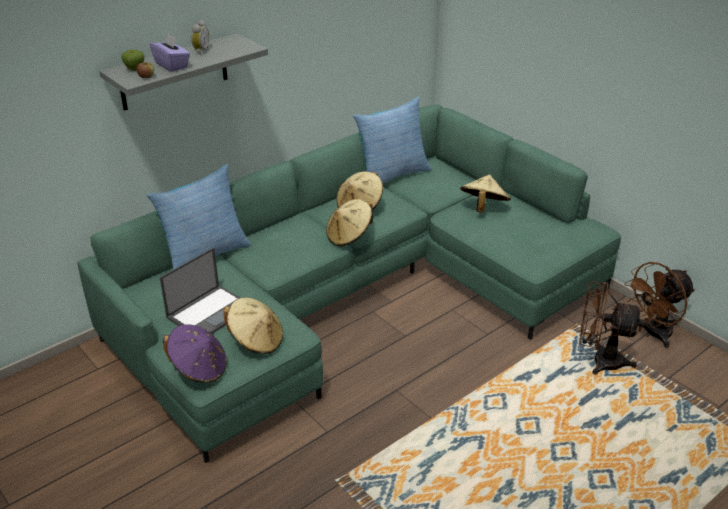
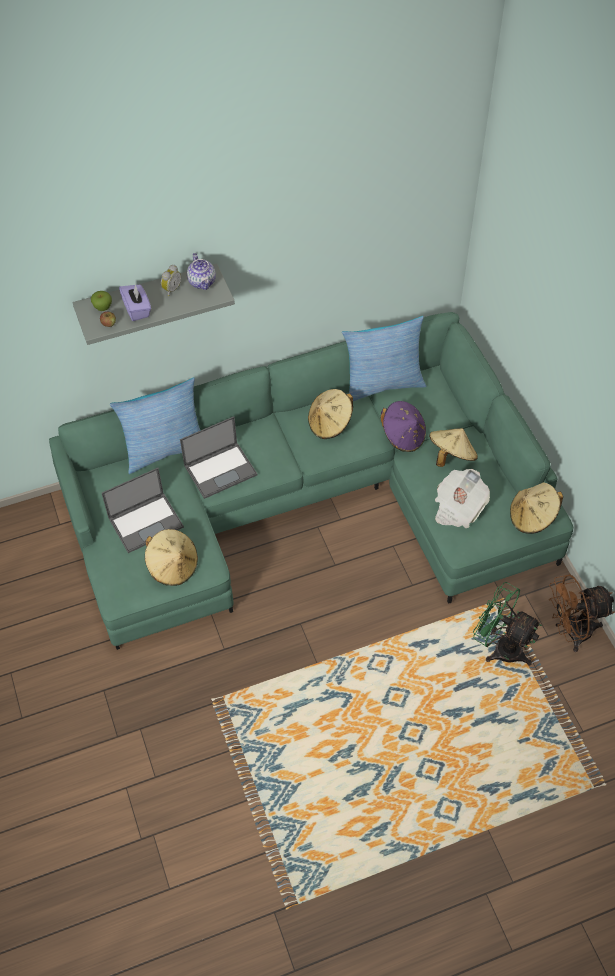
camera: 20 degrees right, 20 degrees up
(199, 369) = (116, 583): purple hat -> purple hat (403, 436)
(229, 43) = (202, 282): none -> teapot
(270, 258) = (221, 469): none -> laptop
(349, 236) = (304, 460): beige hat -> beige hat (532, 517)
(513, 239) = (458, 508): none -> newspaper
(599, 360) = (500, 647): brown fan -> green fan

